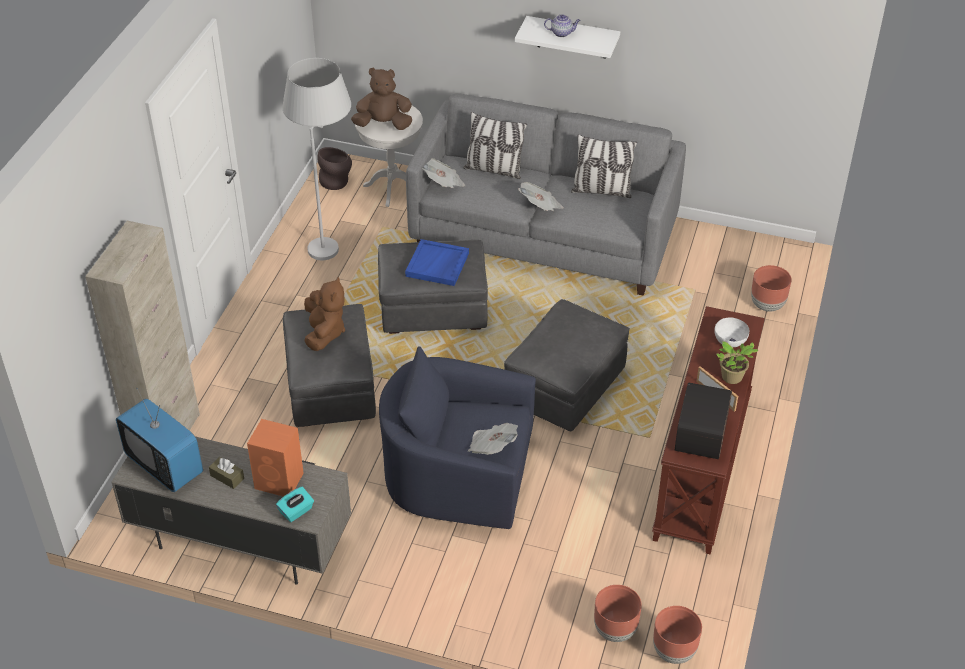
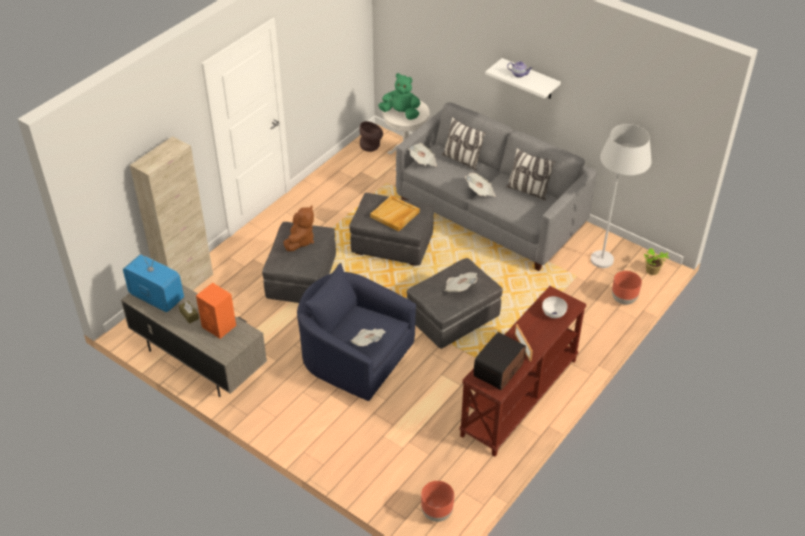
camera: 20 degrees right, 0 degrees up
(165, 465) = (156, 298): television -> television turned 150 degrees clockwise
(296, 511) = (219, 348): turquoise tissue box -> none
(329, 239) = (348, 182): white floor lamp -> white floor lamp (608, 253)
(383, 124) = (401, 113): brown plush toy -> green plush toy
(437, 265) = (395, 215): blue tray -> beige tray
(575, 341) = (460, 288): none -> newspaper
(615, 631) = (405, 487): brown planter -> none
(732, 378) = (541, 338): potted plant -> potted plant (652, 271)

